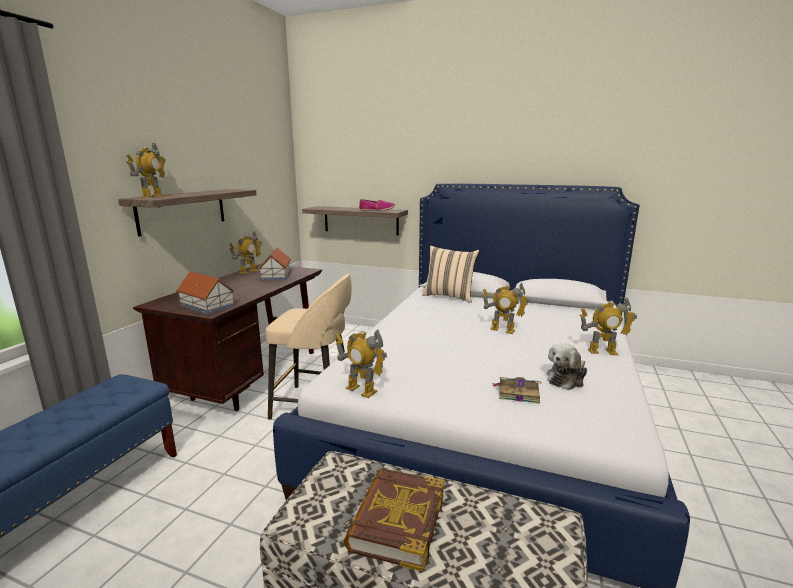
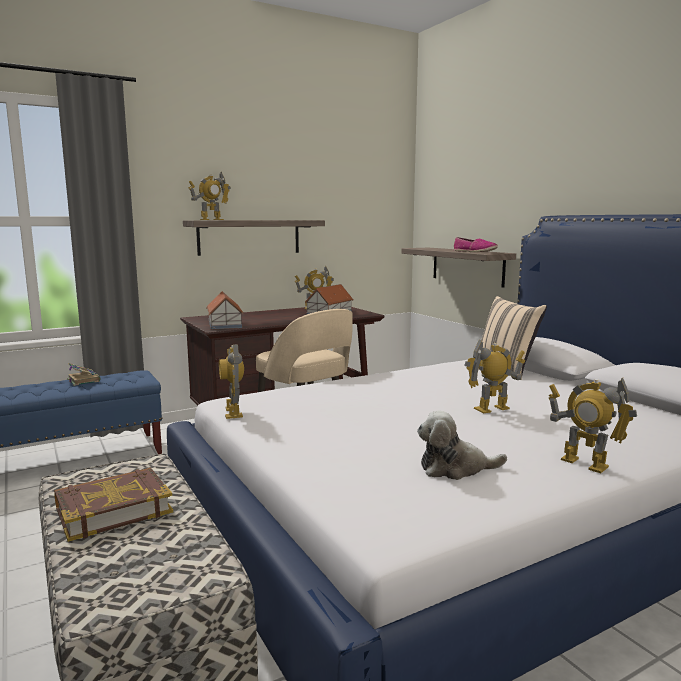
camera: 40 degrees right, 5 degrees down
(502, 330) = (492, 409): toy robot -> toy robot turned 90 degrees clockwise
(517, 393) = (362, 458): book -> book (83, 380)

